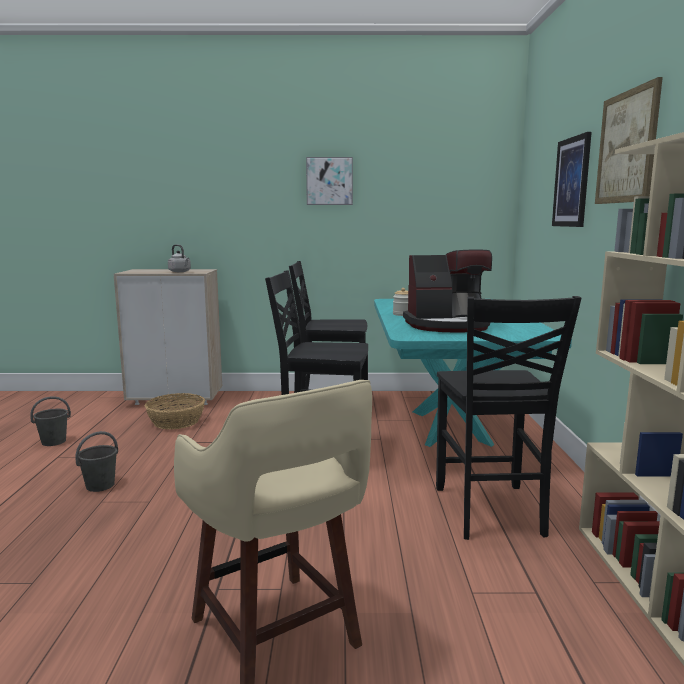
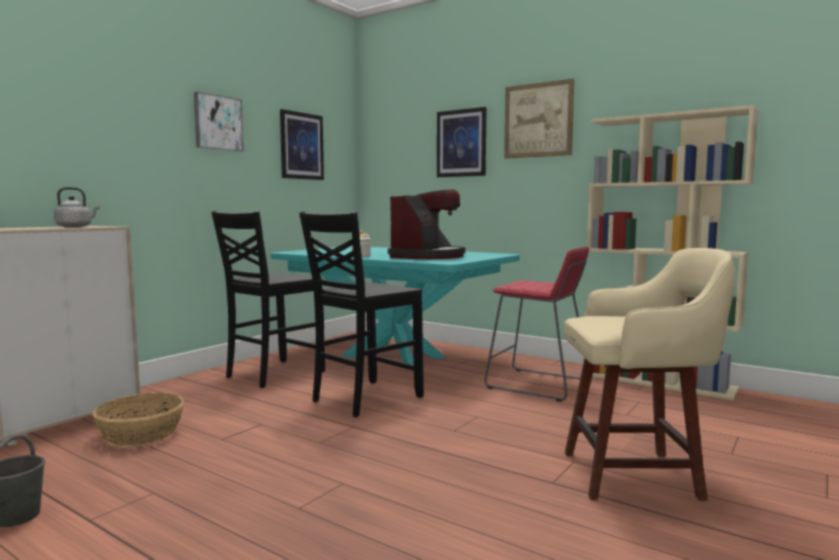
camera: 55 degrees left, 5 degrees down
(100, 485) = (251, 502): grey bucket -> none
(429, 193) = (301, 146): none -> picture
(490, 512) = (538, 384): black chair -> red stool

